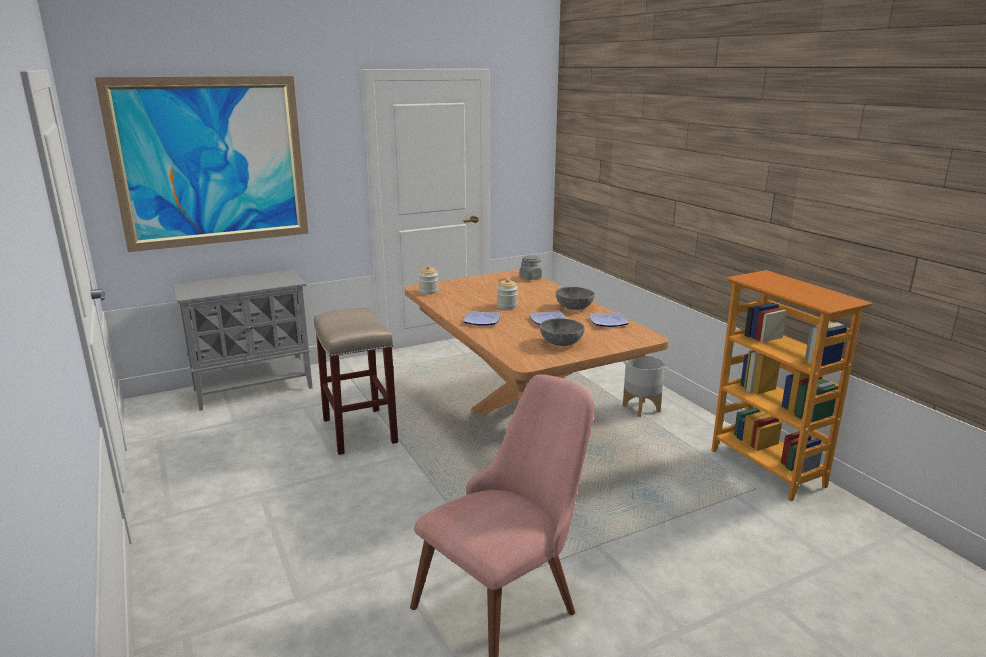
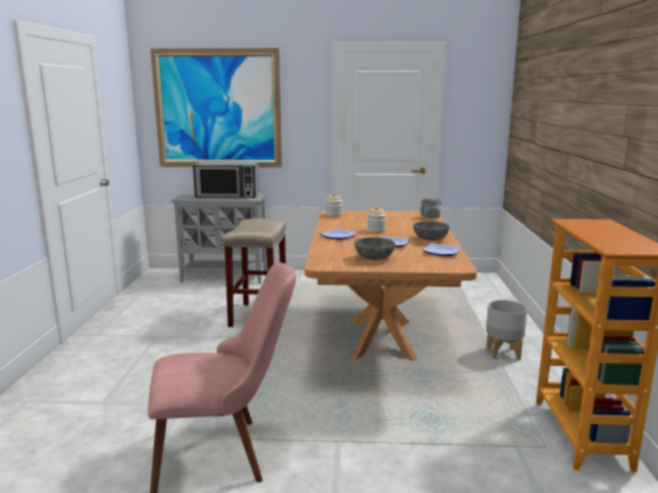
camera: 30 degrees right, 5 degrees down
(249, 281) = (228, 196): none -> microwave

